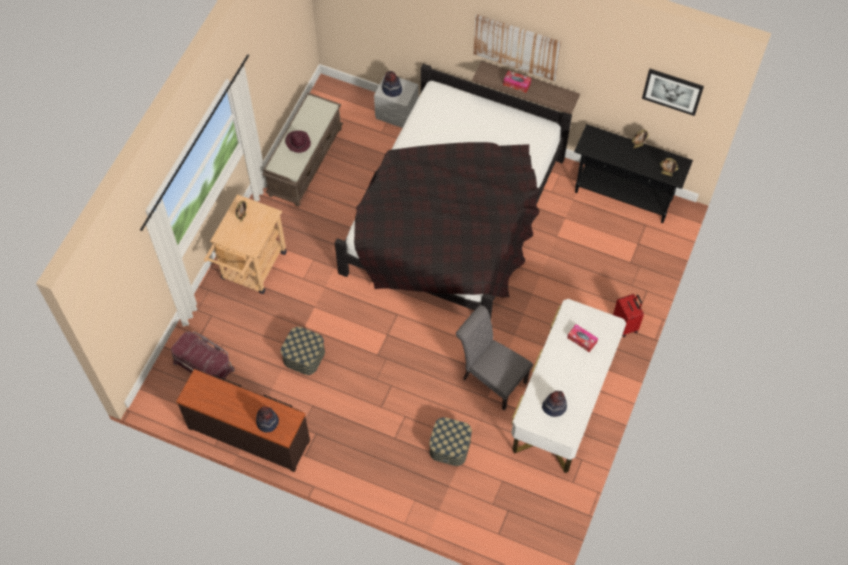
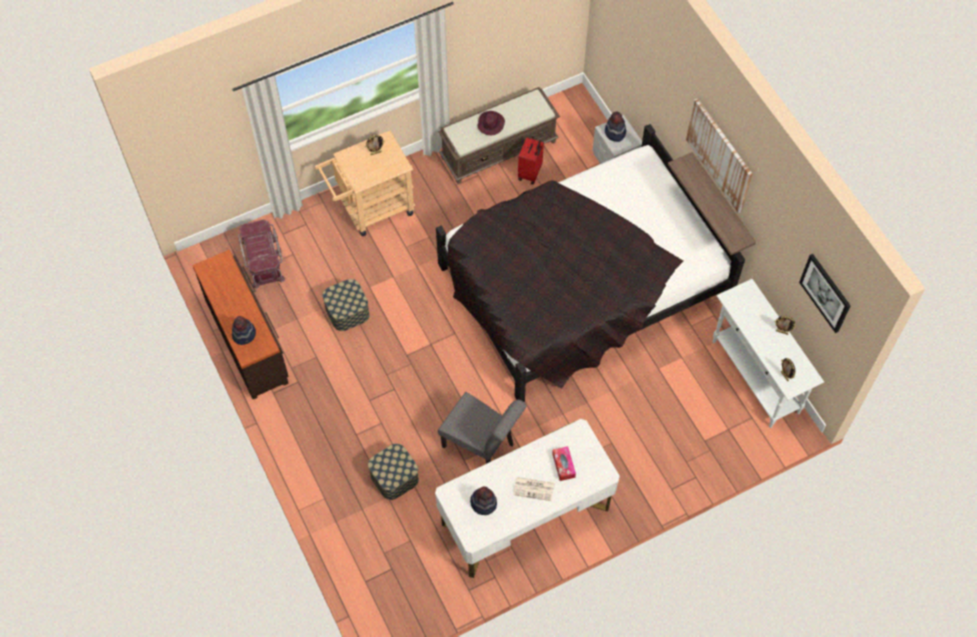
camera: 40 degrees right, 0 degrees up
(491, 378) = (482, 447): grey chair -> grey chair turned 135 degrees clockwise
(516, 84) = (704, 194): tissue box -> none
(578, 370) = (534, 488): none -> newspaper
(623, 196) = (755, 377): black console table -> white console table
(626, 325) = (646, 492): red suitcase -> red suitcase (530, 173)

